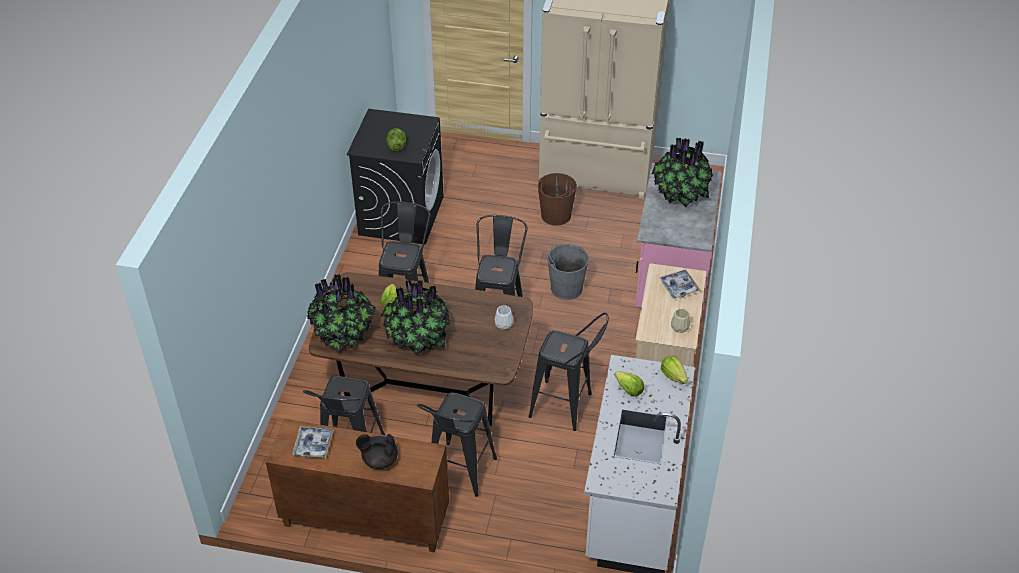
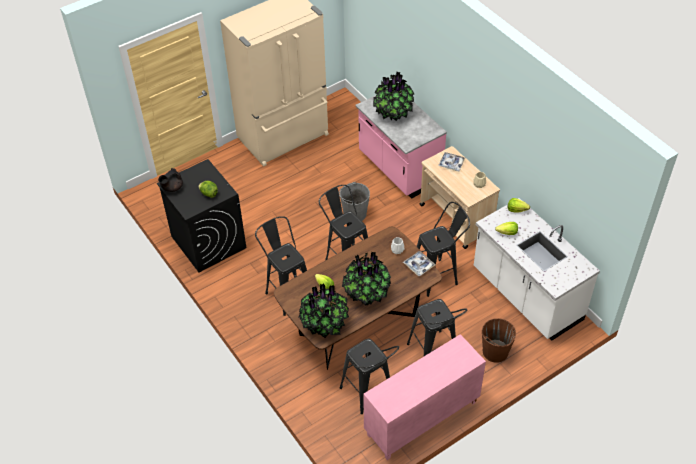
camera: 45 degrees left, 5 degrees up
(313, 445) = (398, 392): tray -> tray (419, 265)
(364, 520) = (421, 419): brown cabinet -> pink cabinet
(379, 460) = (441, 370): black teapot -> black teapot (172, 188)
(556, 215) = (295, 177): brown bucket -> brown bucket (495, 351)

